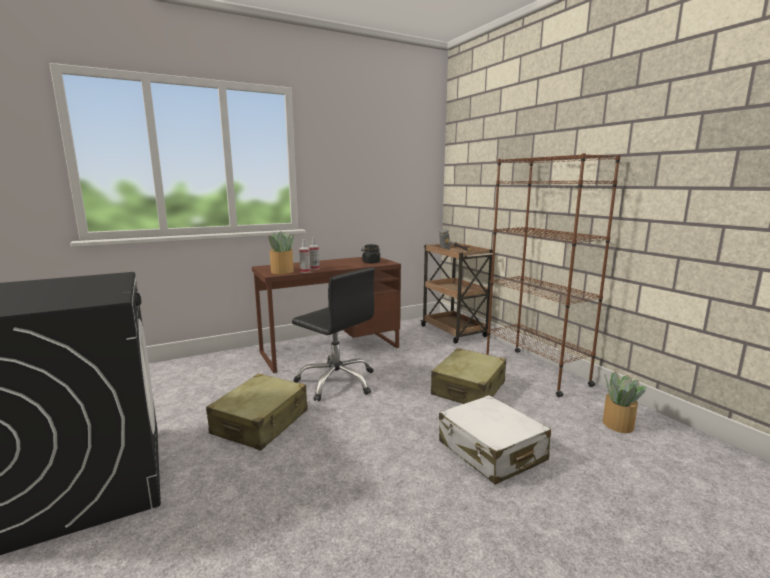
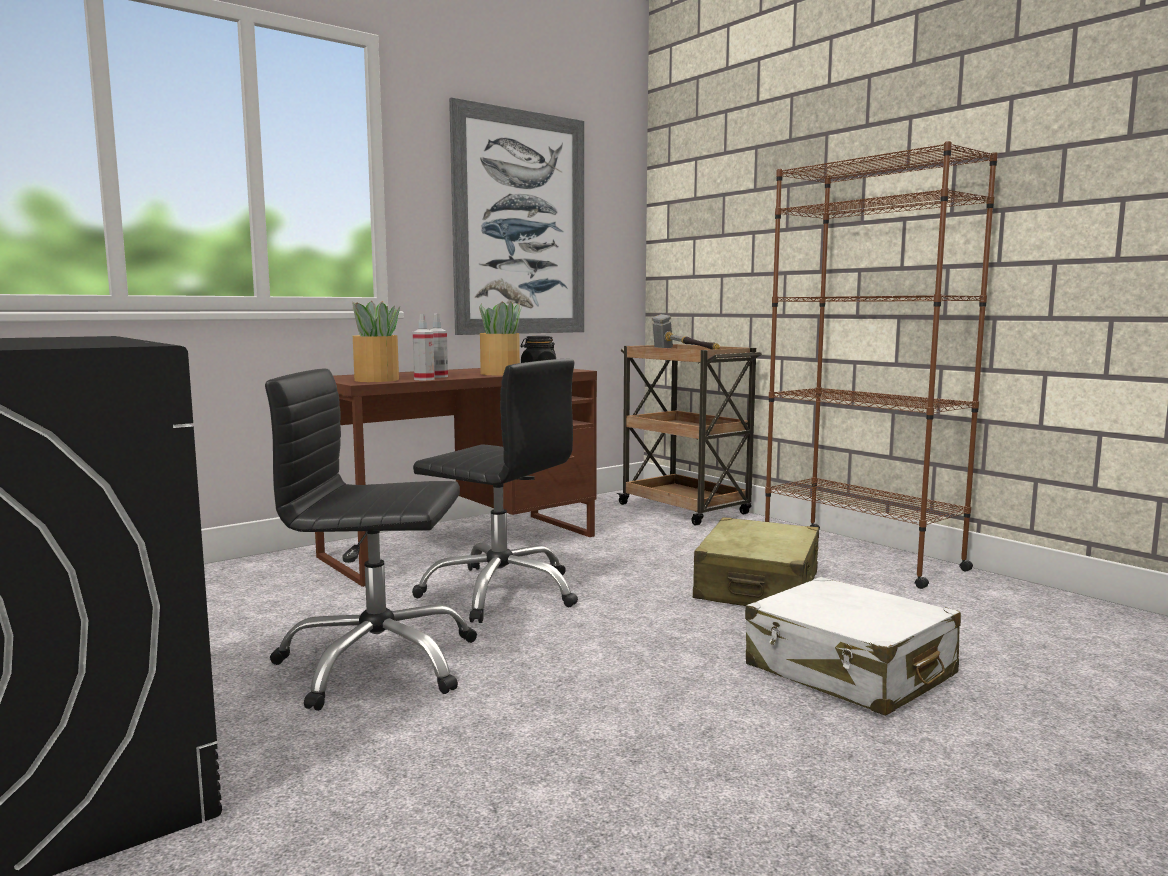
camera: 10 degrees left, 5 degrees down
(261, 422) = (377, 663): beige suitcase -> black office chair
(370, 180) = (520, 224): none -> picture
(617, 424) = (1040, 618): potted plant -> potted plant (500, 373)

